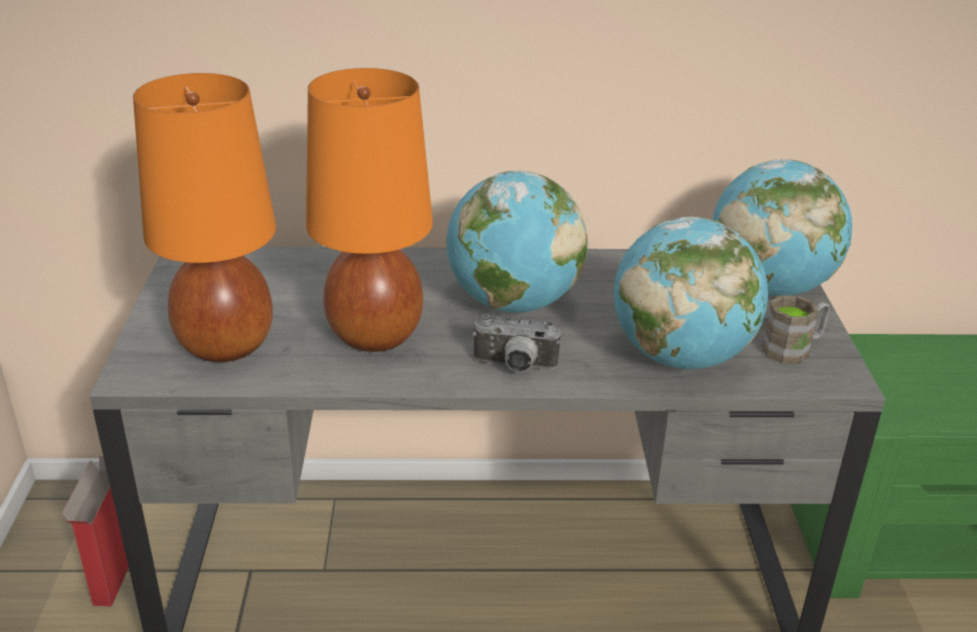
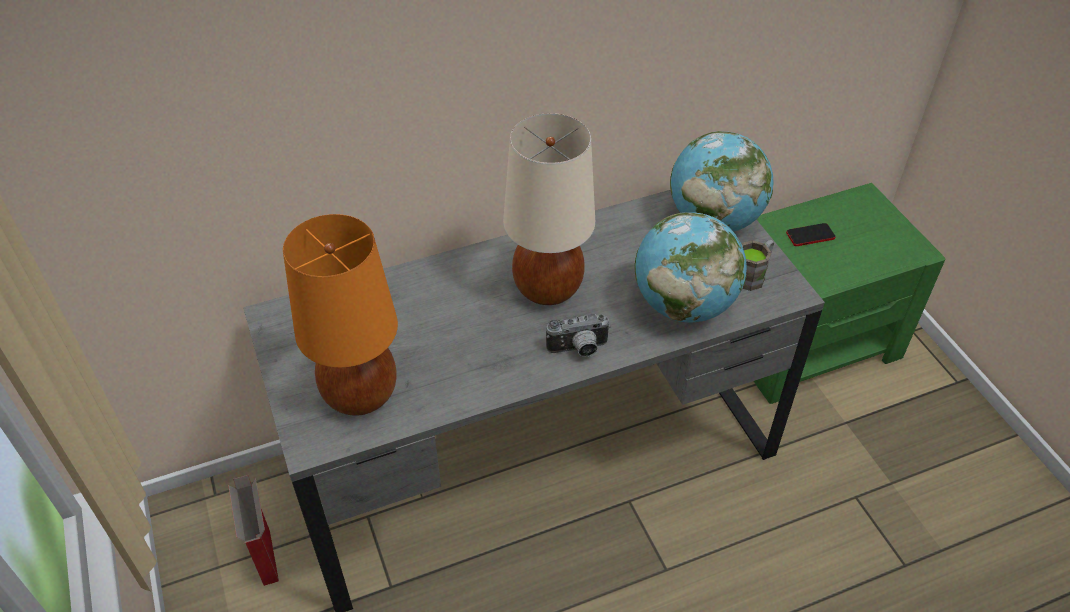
camera: 20 degrees left, 15 degrees up
(375, 334) = (464, 349): orange table lamp -> none
(513, 303) = (547, 289): globe -> beige table lamp
(922, 368) = (810, 235): none -> phone

